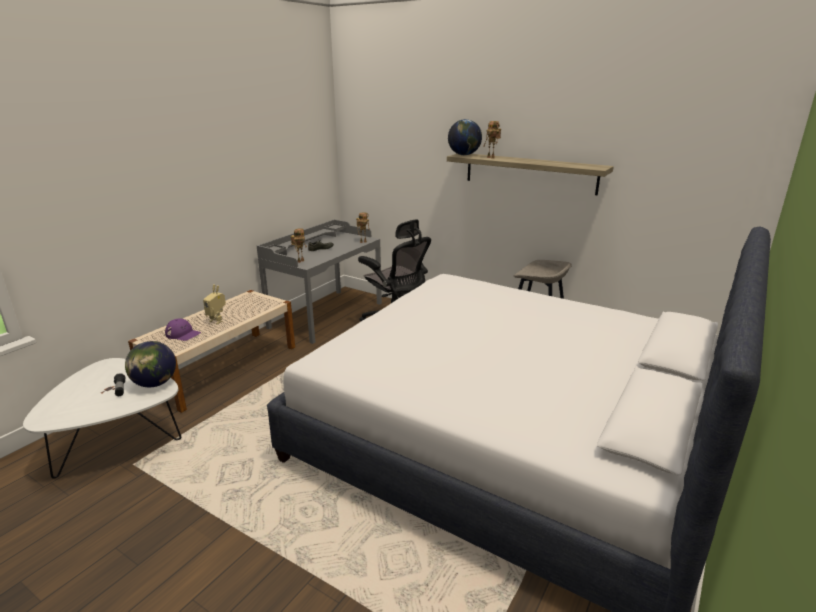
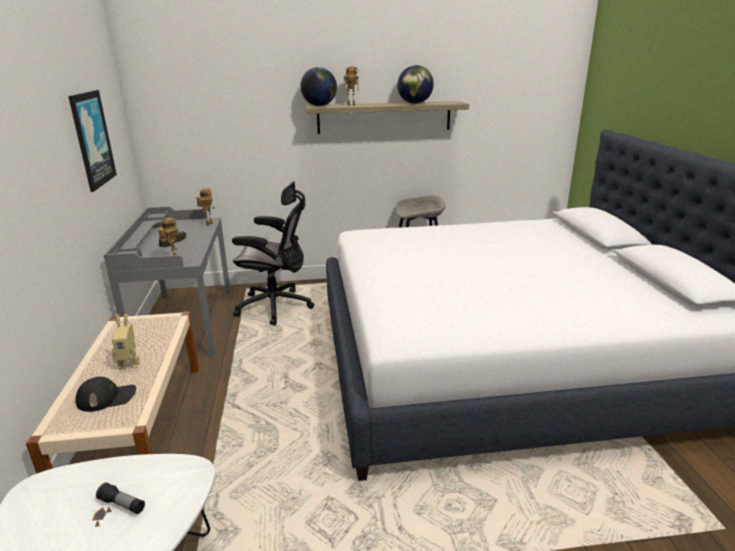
camera: 40 degrees left, 0 degrees up
(155, 383) = (165, 470): globe -> globe (414, 103)
(183, 334) = (107, 397): purple cap -> black cap
(274, 163) = (92, 139): none -> picture

